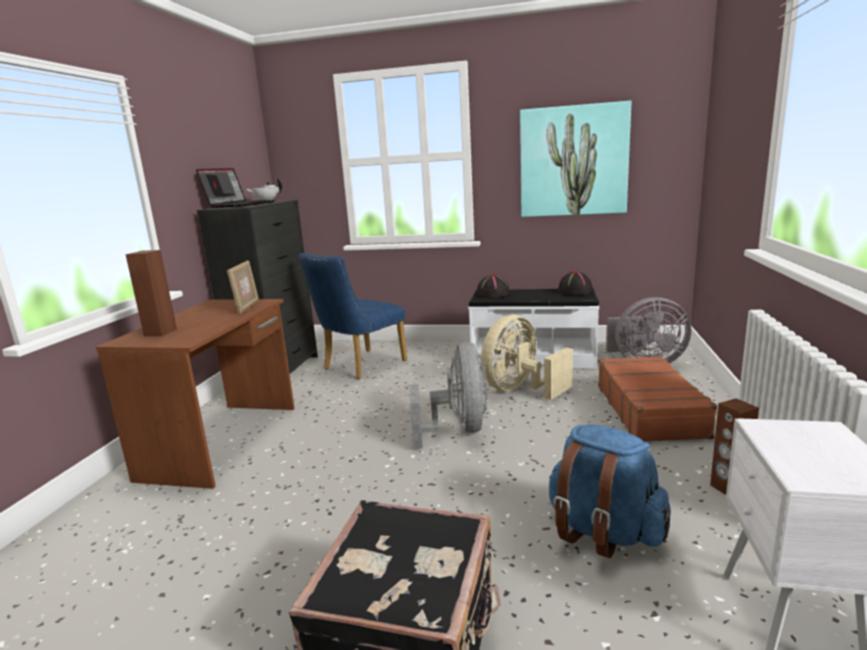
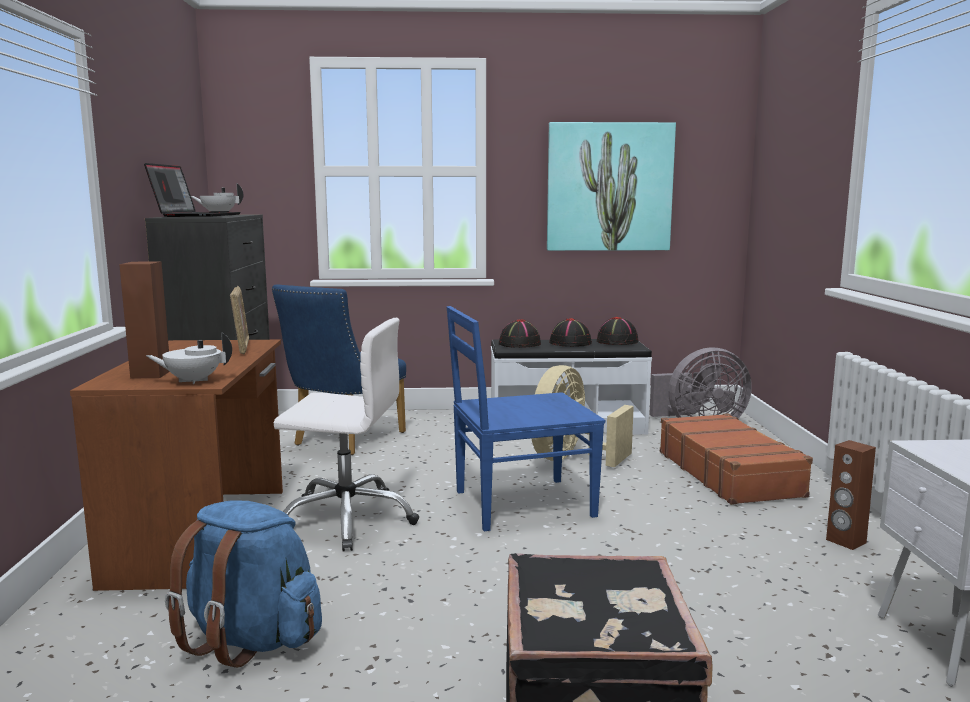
camera: 15 degrees left, 5 degrees down
(179, 339) = (193, 381): none -> white teapot
(325, 435) = (347, 519): none -> white office chair
(458, 430) = (520, 504): grey fan -> blue chair
(535, 293) = (571, 343): none -> black hat
(603, 531) = (740, 590): blue backpack -> blue backpack (250, 639)

